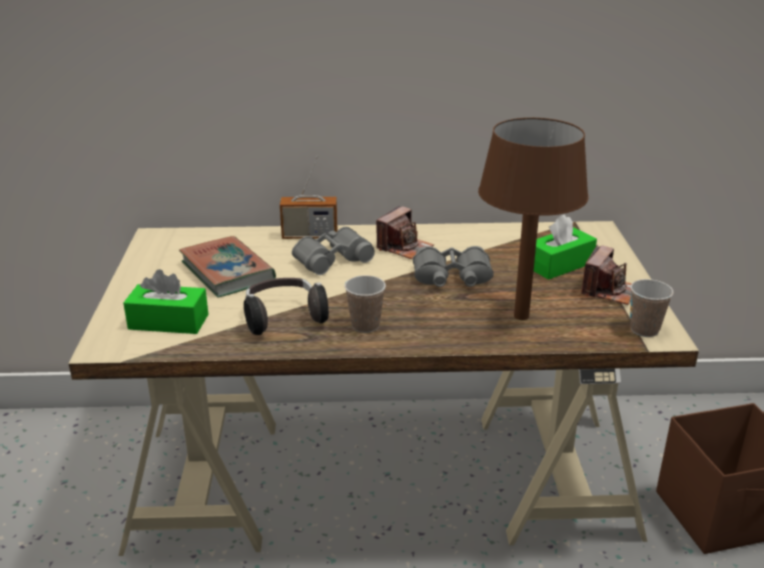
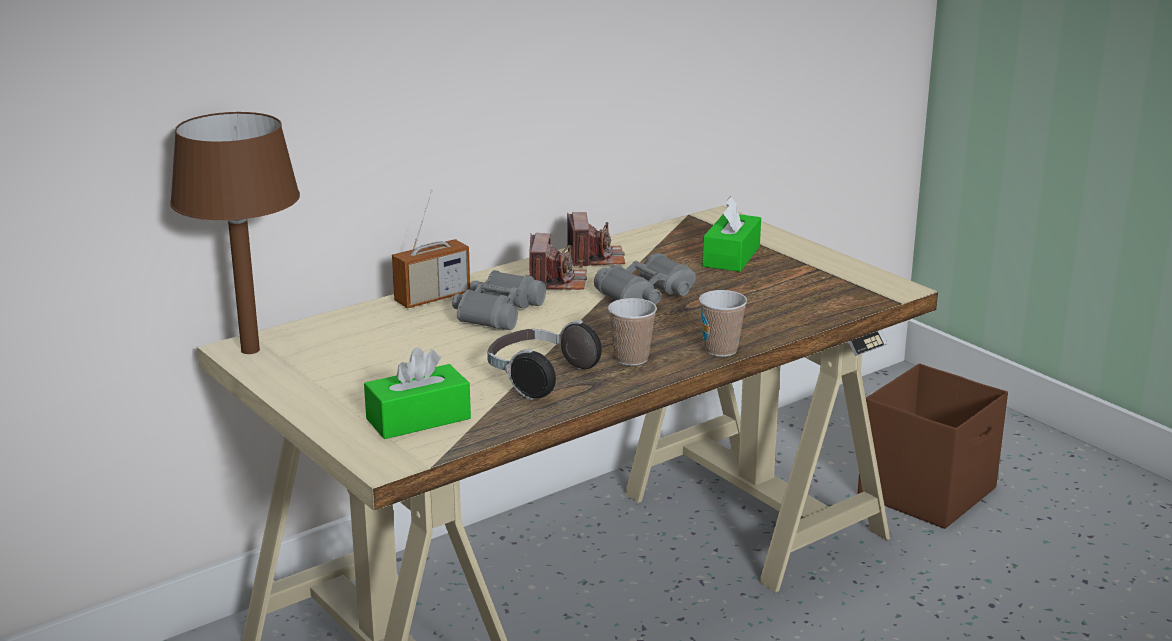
camera: 35 degrees left, 5 degrees down
(227, 272) = (399, 356): book -> none
(522, 316) = (762, 308): brown table lamp -> brown table lamp (251, 350)
(609, 291) = (806, 266): camera -> camera (595, 258)
(644, 330) = (877, 288): cup -> cup (721, 350)

